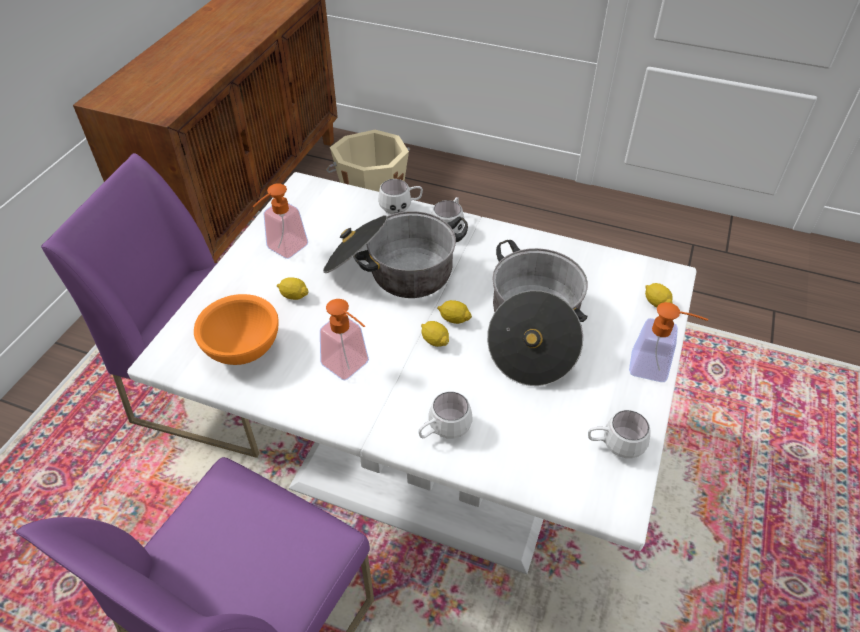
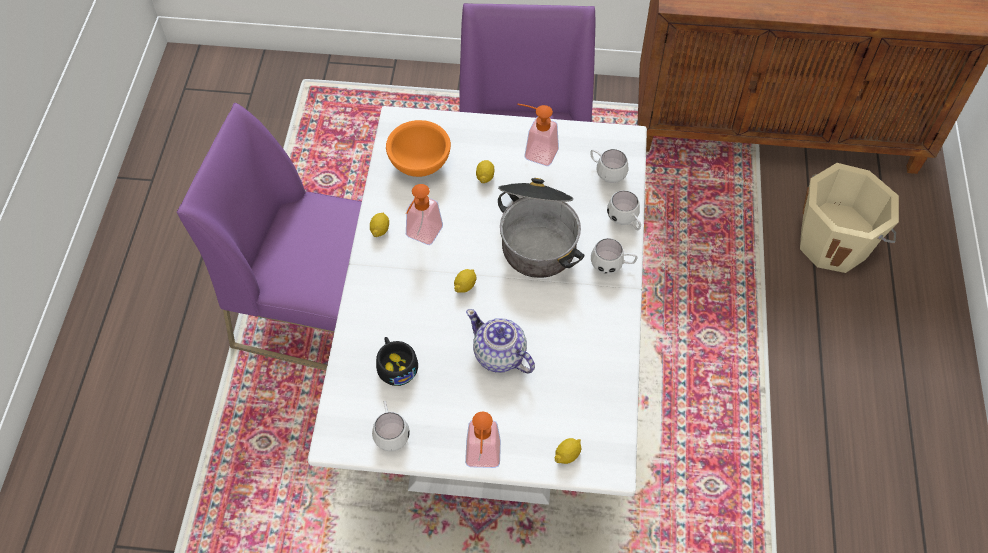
camera: 75 degrees right, 10 degrees up
(443, 431) = (376, 311): white mug -> white mug (606, 172)
(454, 319) = (494, 294): lemon -> lemon (380, 230)
(524, 424) = (396, 365): none -> black cup
(532, 330) = (499, 355): cooking pot -> teapot

